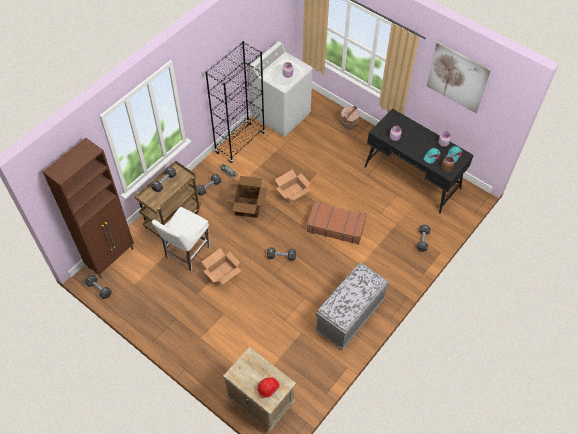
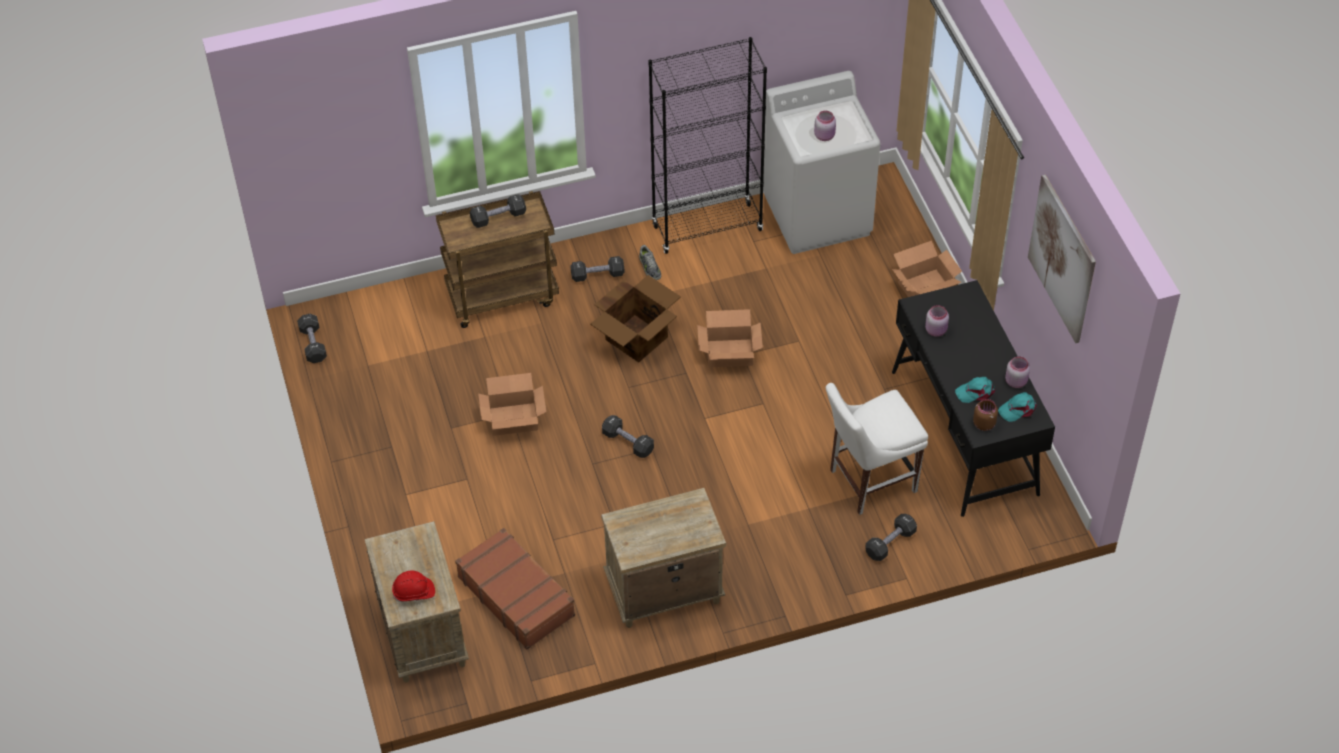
camera: 35 degrees right, 5 degrees down
(112, 258) = (365, 308): brown cabinet -> none
(186, 253) = (481, 360): white chair -> white chair (869, 481)
(336, 226) = (758, 442): brown suitcase -> brown suitcase (516, 595)
(349, 124) = (925, 287): brown bucket -> cardboard box
(350, 316) = (663, 591): grey bench -> beige nightstand

